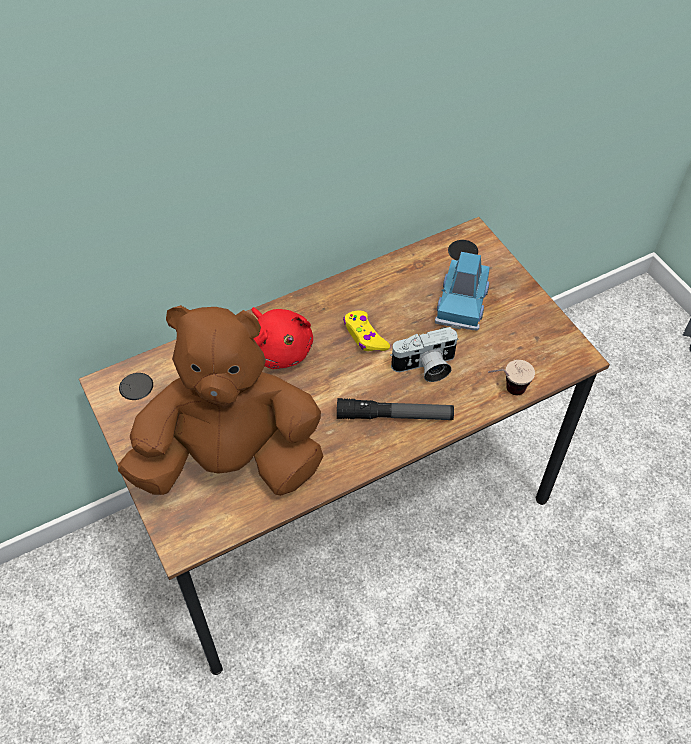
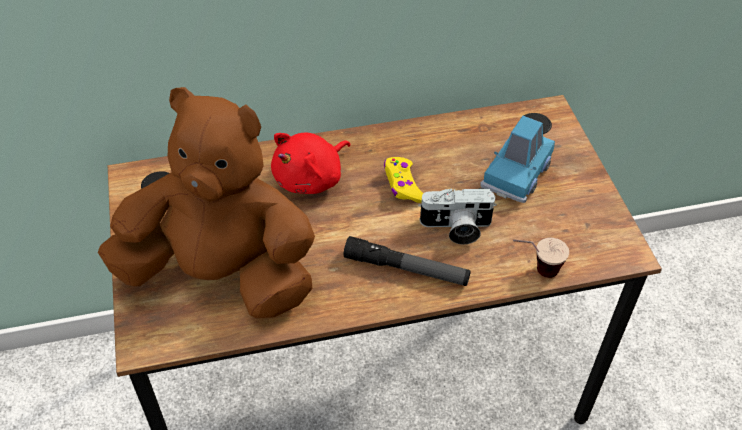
camera: 15 degrees right, 5 degrees down
(279, 348) = (311, 178): red plush toy -> red plush toy turned 60 degrees clockwise

